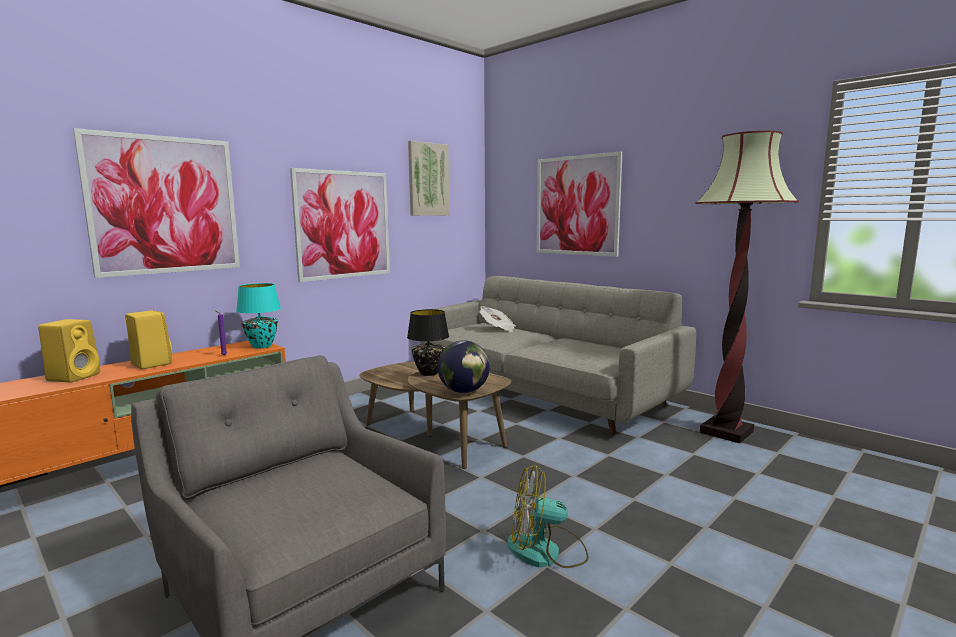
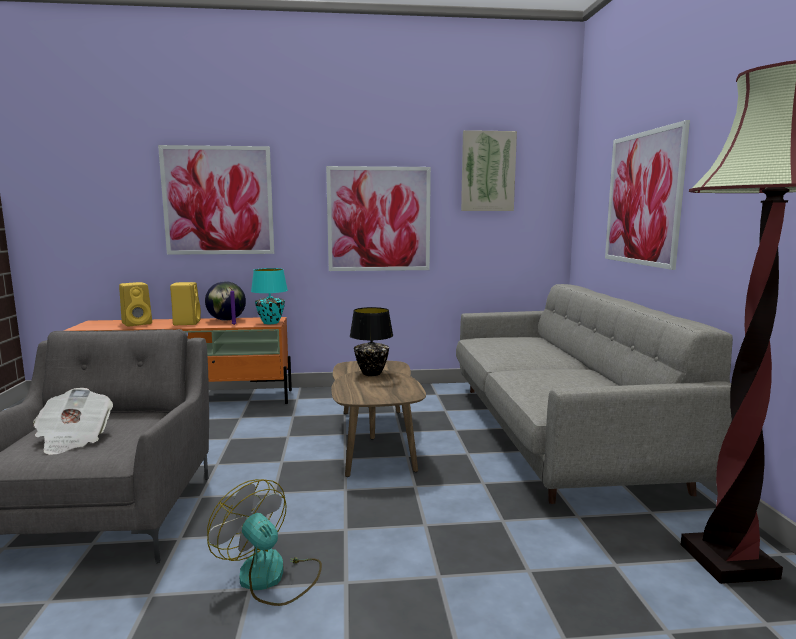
camera: 40 degrees right, 0 degrees up
(464, 391) = (356, 396): globe -> globe (226, 320)
(498, 329) = (527, 345): newspaper -> newspaper (74, 439)

